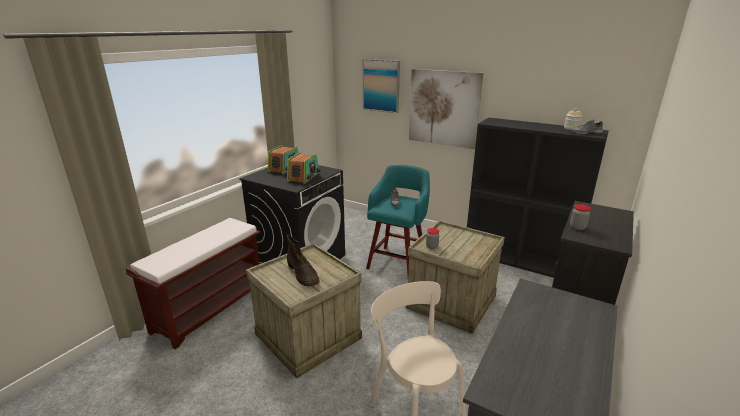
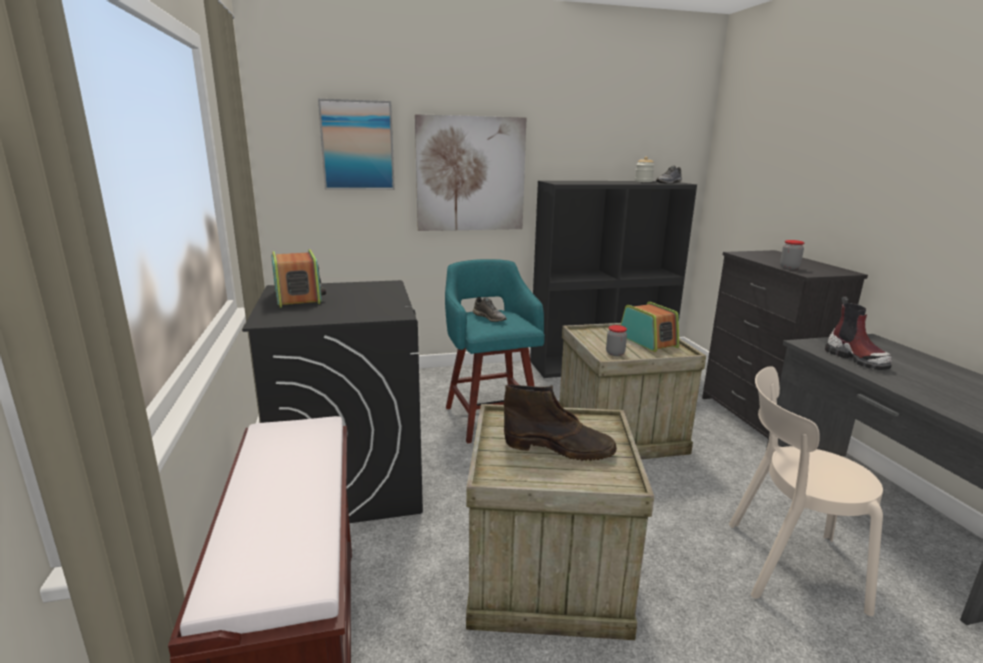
camera: 45 degrees left, 5 degrees down
(304, 177) = (369, 299): radio -> radio (648, 341)
(534, 310) = (856, 359): none -> boot

